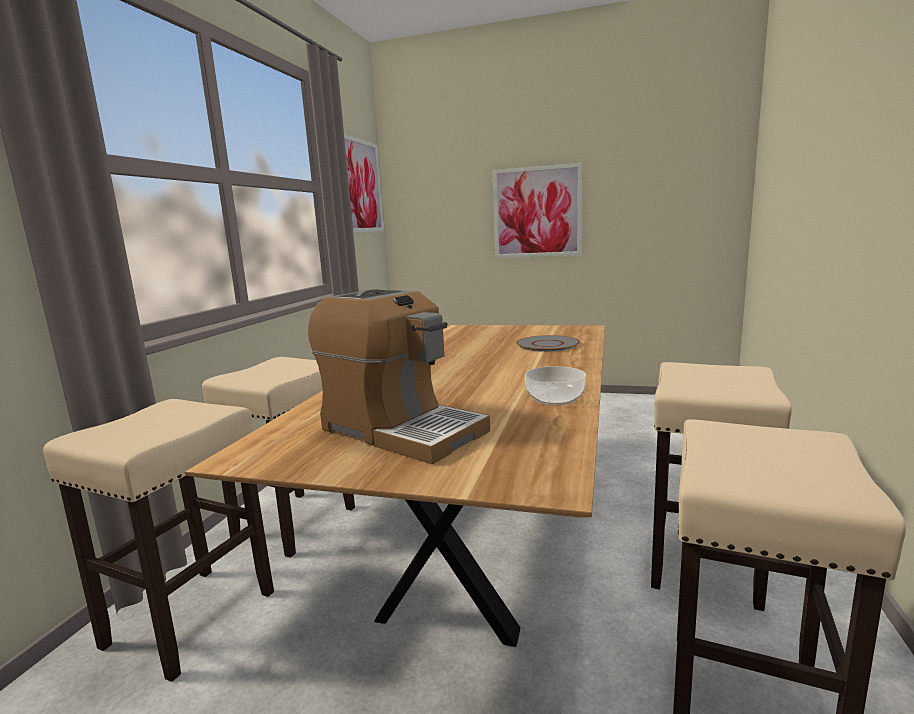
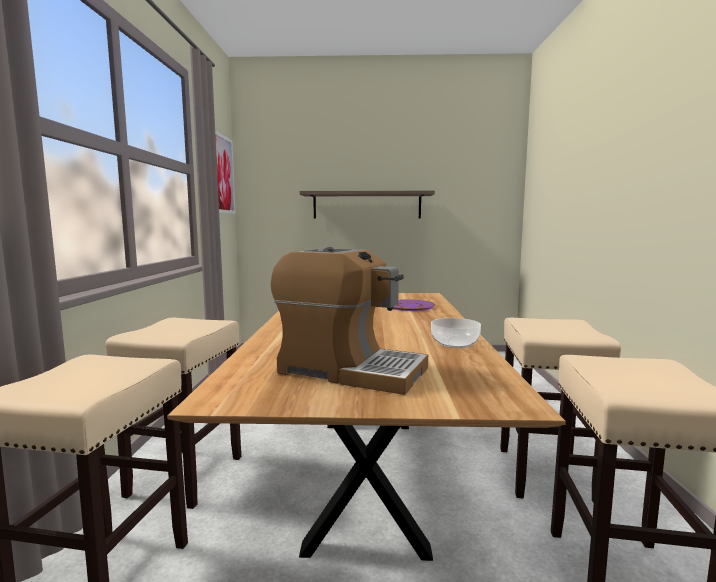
camera: 15 degrees left, 5 degrees down
(537, 212) = (367, 205): picture -> shelf
(547, 344) = (409, 306): grey plate -> purple plate

